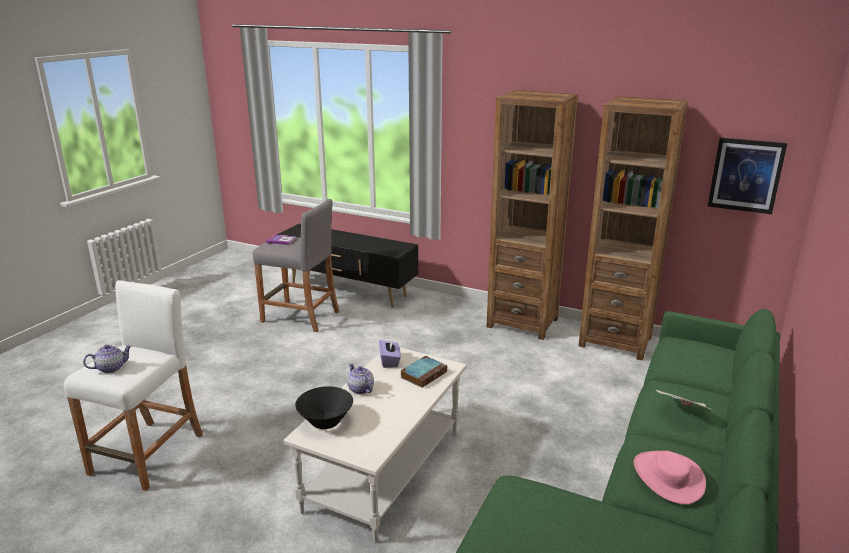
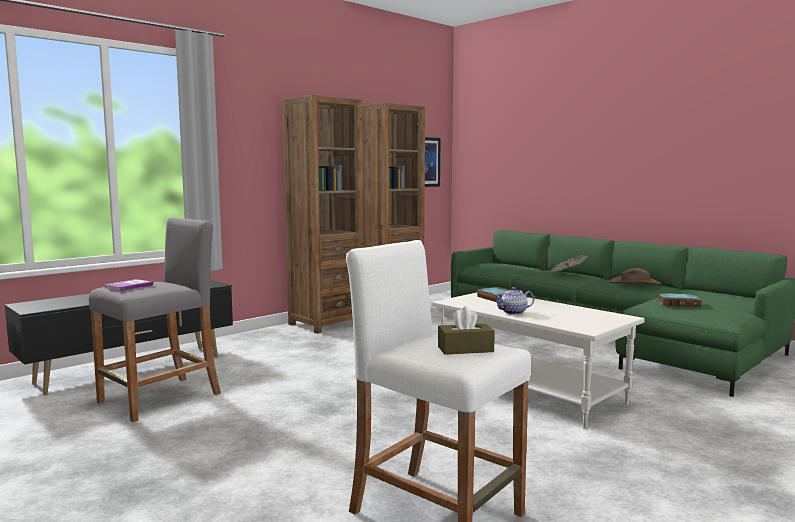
camera: 70 degrees left, 15 degrees down
(111, 368) = (465, 349): teapot -> brown tissue box
(325, 422) = (567, 323): black bowl -> none
(390, 361) = (466, 303): purple tissue box -> none
(539, 517) = (679, 303): none -> book
(668, 477) = (635, 283): pink hat -> brown hat

